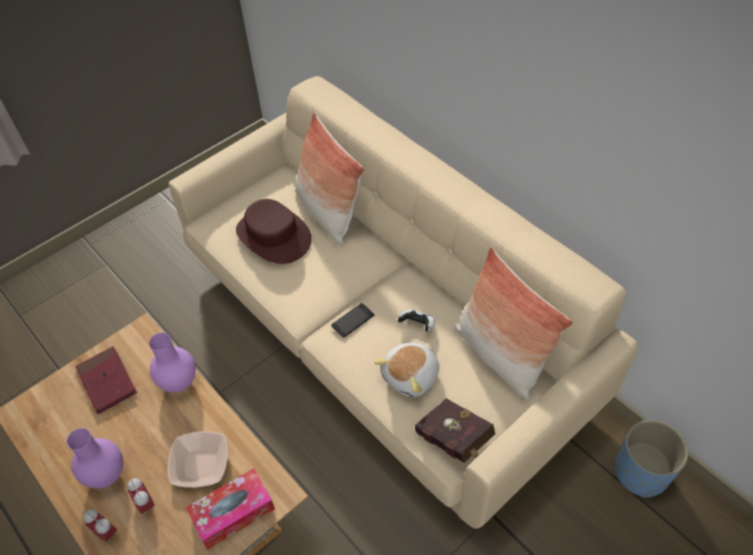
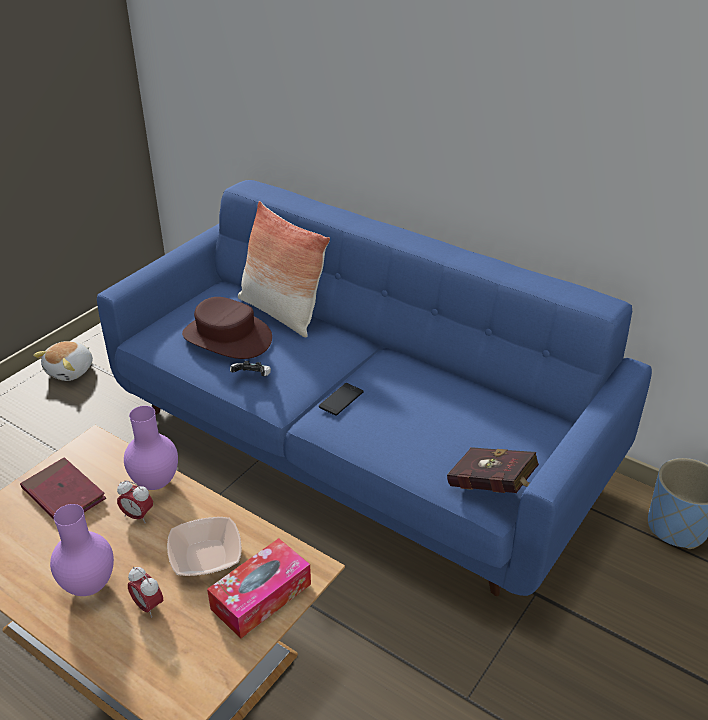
camera: 15 degrees left, 15 degrees down
(106, 532) = (105, 644): alarm clock -> alarm clock (138, 516)
(381, 335) = (355, 445): beige sofa -> blue sofa
(411, 376) = (424, 438): plush toy -> plush toy (71, 371)
(417, 325) = (413, 393): game controller -> game controller (252, 377)
(499, 355) = (510, 408): pillow -> none

